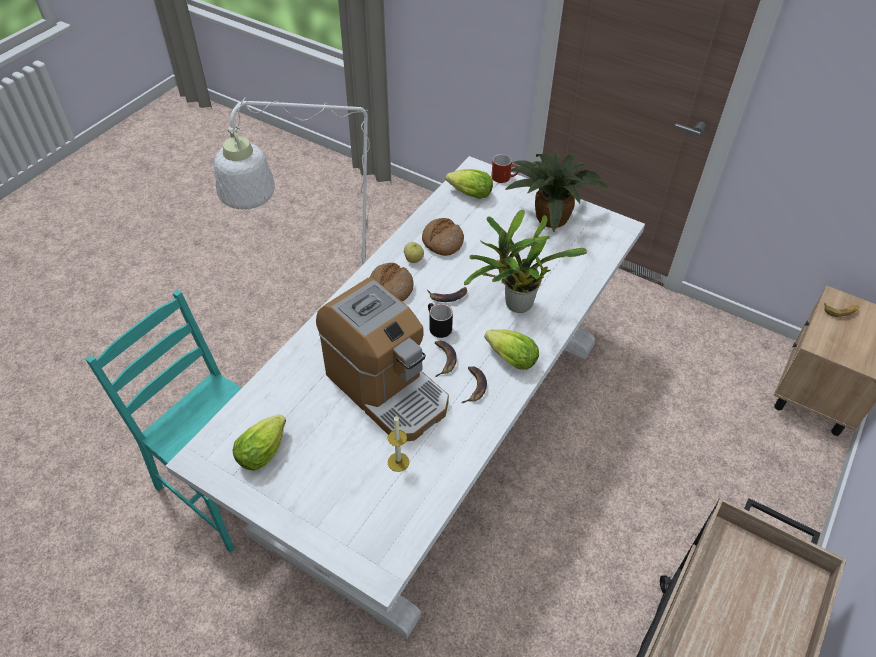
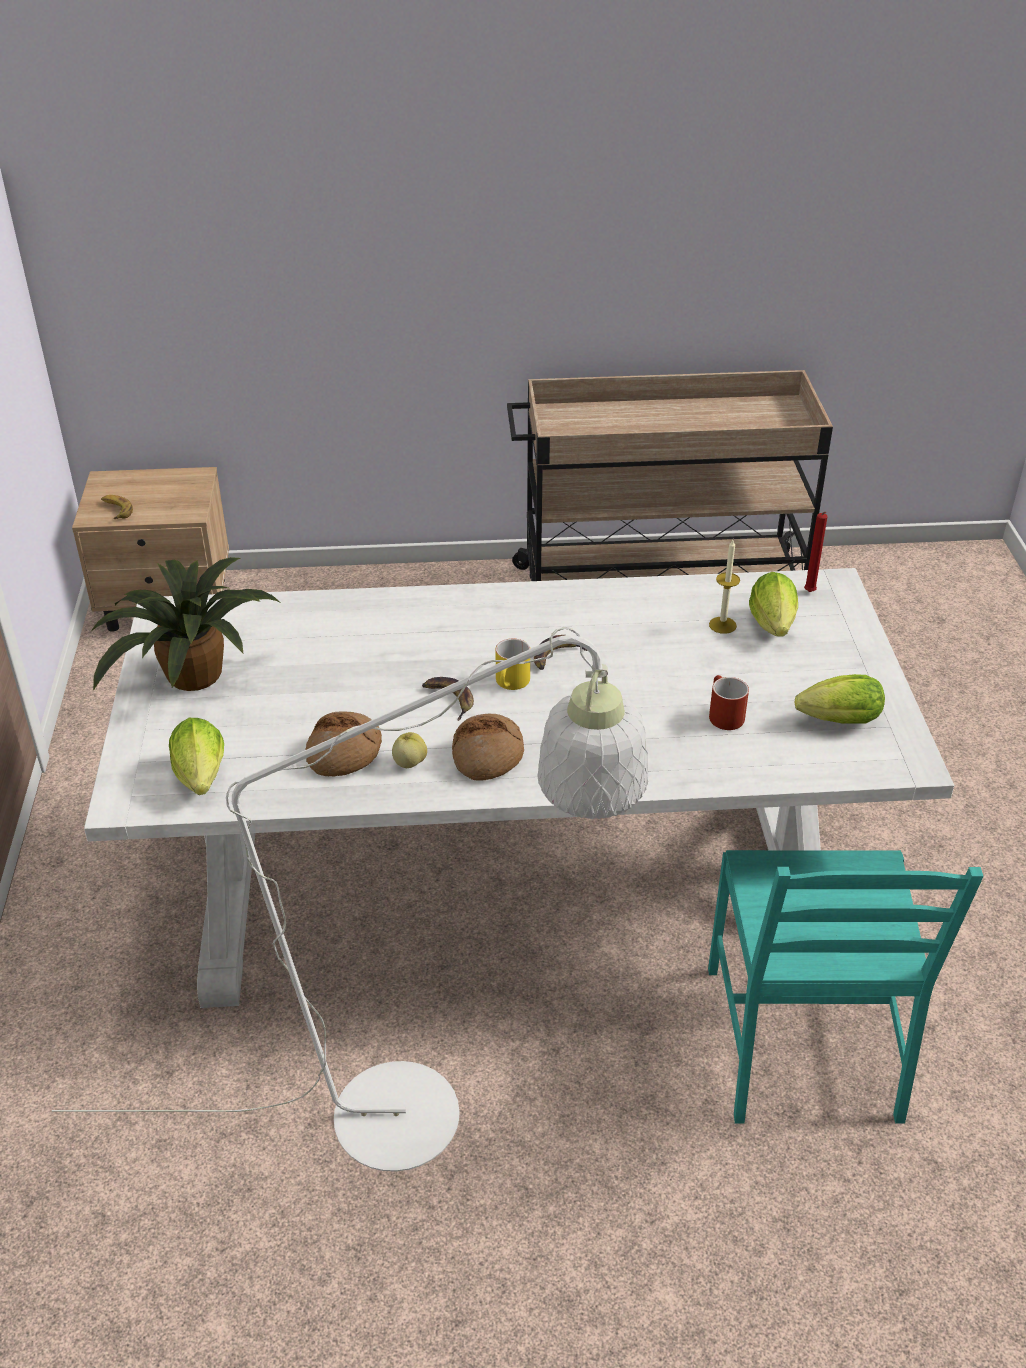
camera: 125 degrees left, 10 degrees down
(385, 544) = (809, 593): none -> red candle
(387, 389) = (648, 676): coffee machine -> none
(437, 326) = (511, 684): black mug -> yellow mug
(474, 386) = (568, 619): banana -> none
(504, 177) = (123, 759): red mug -> red mug (722, 714)
(508, 358) = (499, 612): lettuce -> lettuce (773, 627)
(514, 305) = (408, 641): potted plant -> none

